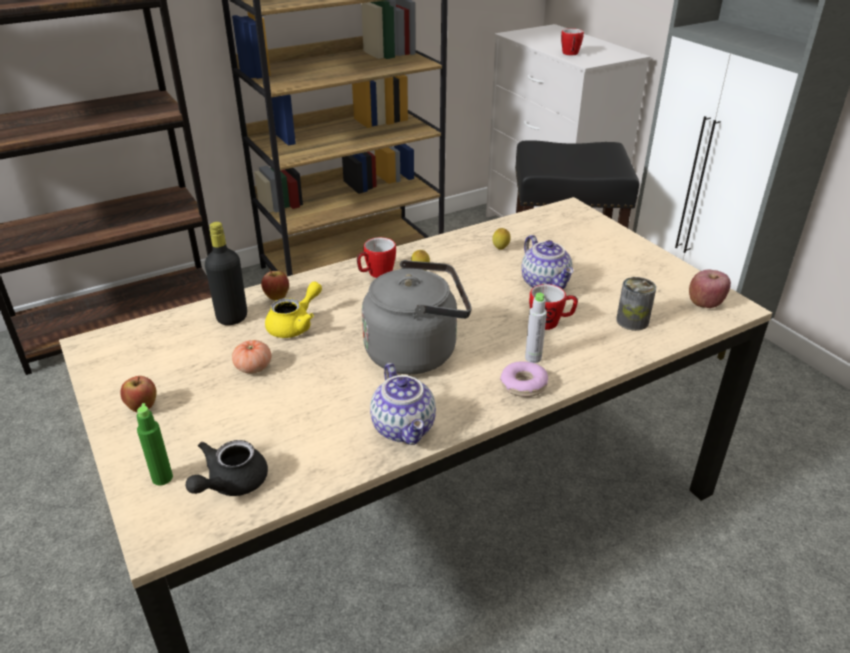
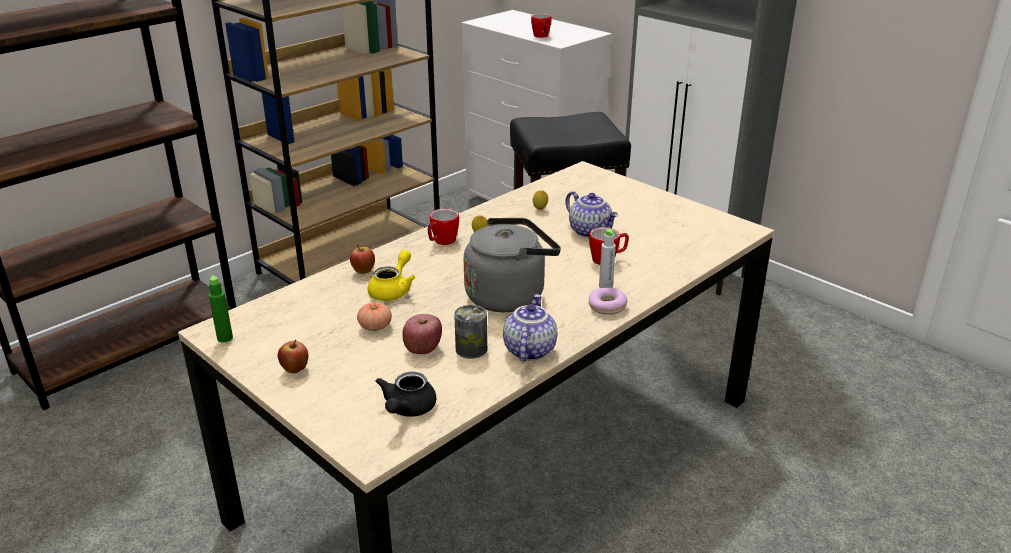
camera: 15 degrees left, 5 degrees down
(162, 478) = (346, 415): green bottle -> green bottle (225, 338)
(232, 318) = (332, 292): black bottle -> none
(405, 428) = (528, 350): teapot -> teapot turned 135 degrees counterclockwise
(632, 321) = (671, 250): can -> can (471, 349)
(705, 303) = (722, 229): apple -> apple (422, 349)

